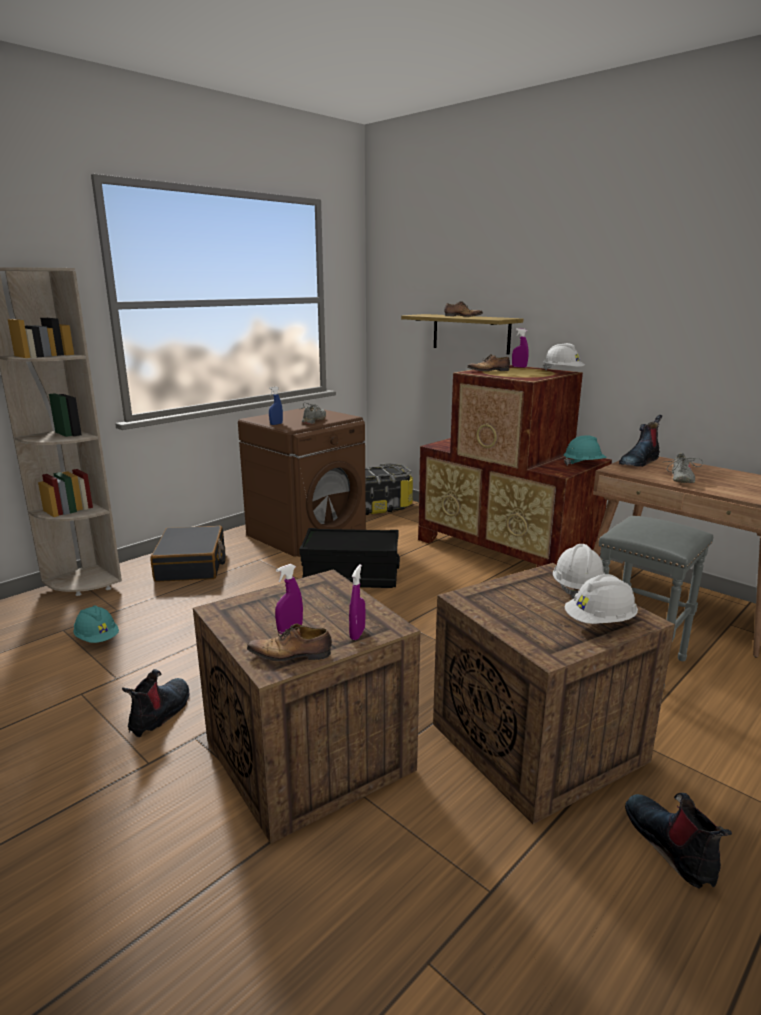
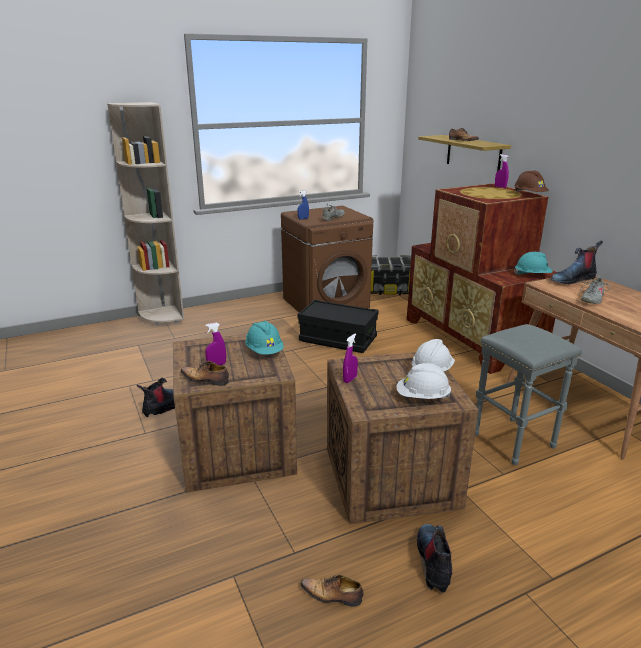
camera: 20 degrees right, 5 degrees up
(97, 638) = (154, 354): turquoise hard hat -> turquoise hard hat (264, 351)
(191, 565) = (235, 315): black suitcase -> none
(357, 634) = (254, 375): purple spray bottle -> purple spray bottle (350, 379)
(489, 371) = (467, 189): shoe -> shoe (332, 595)
(562, 372) = (529, 195): white hard hat -> brown hard hat

